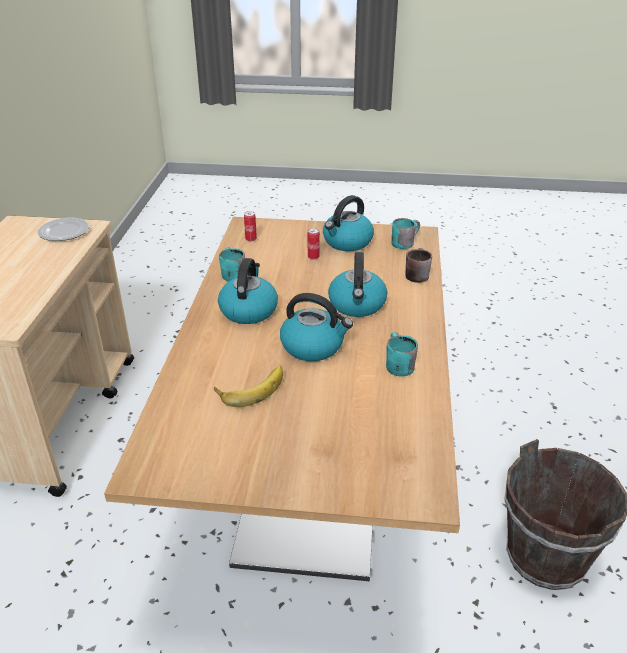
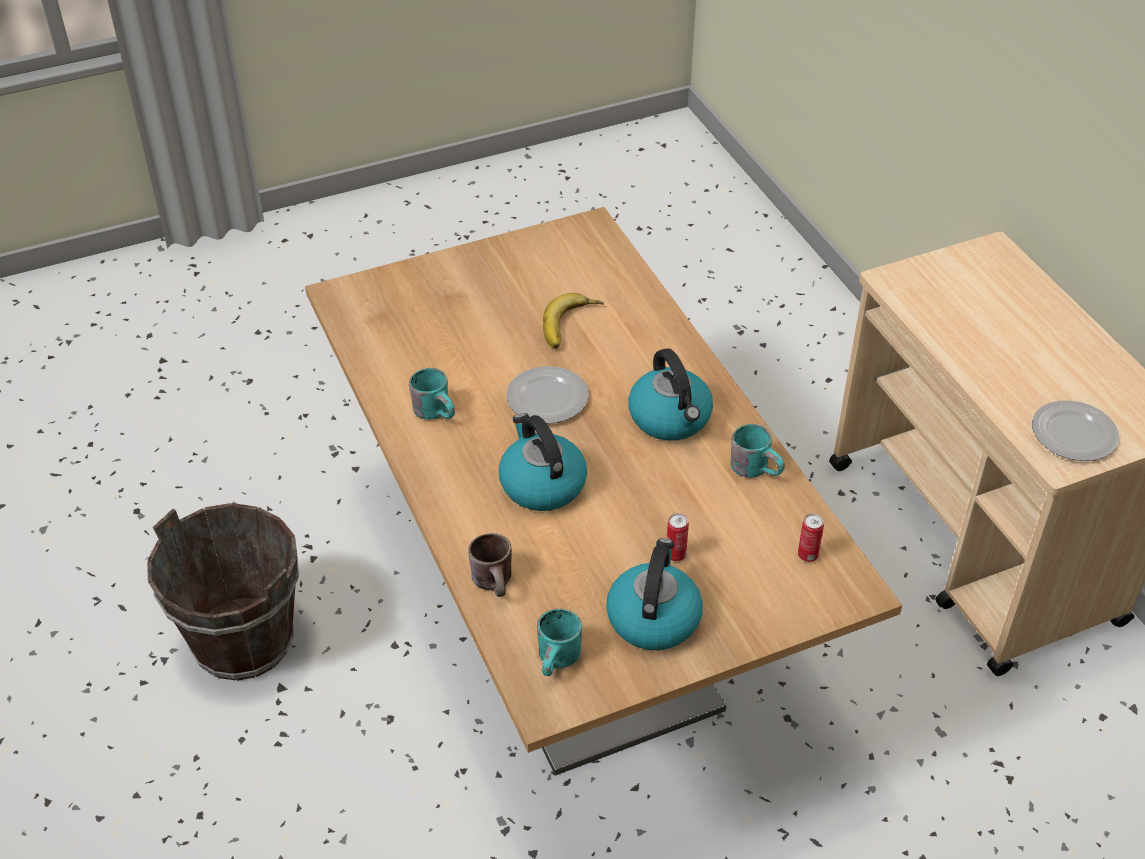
camera: 150 degrees right, 10 degrees up
(313, 346) = (548, 399): kettle -> plate

